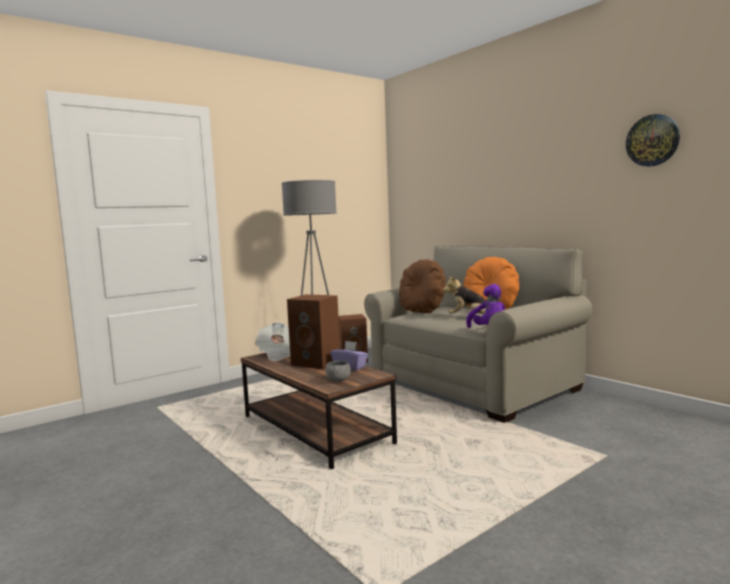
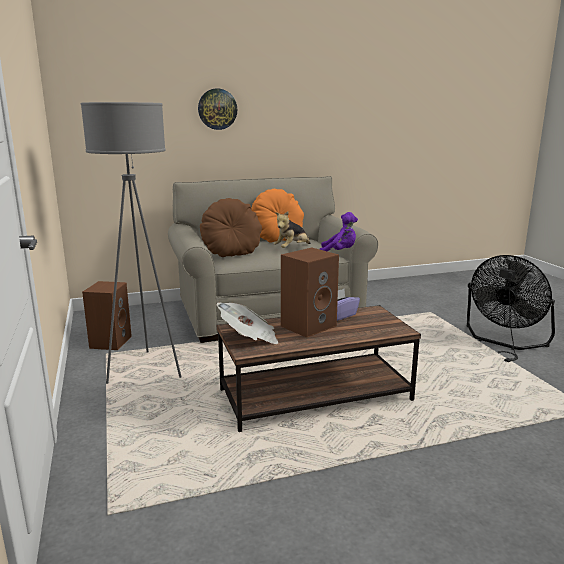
camera: 70 degrees left, 10 degrees up
(338, 380) = (381, 325): grey bowl -> none
(567, 517) = (503, 342): none -> black fan
(652, 140) = (365, 93): wall clock -> wall clock (217, 109)

